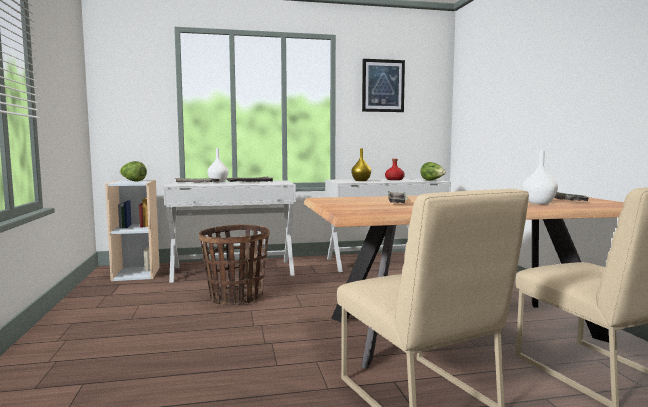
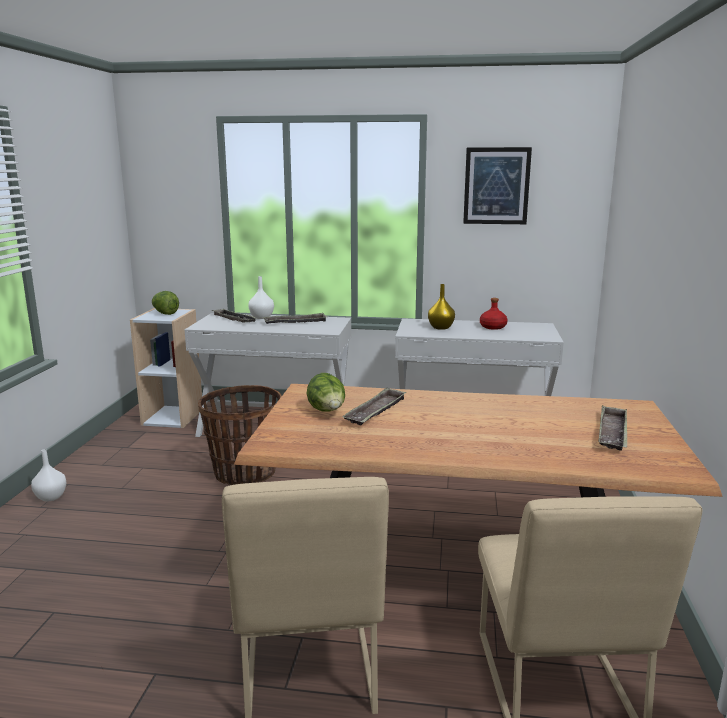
camera: 20 degrees right, 10 degrees up
(432, 180) = (541, 336): lettuce -> lettuce (327, 412)
(539, 203) = (556, 441): white vase -> white vase (51, 497)

